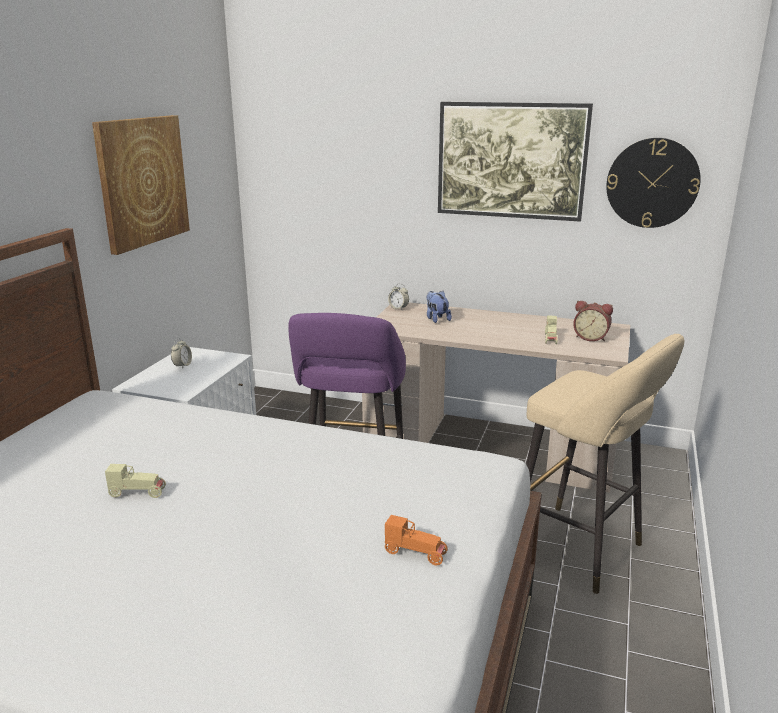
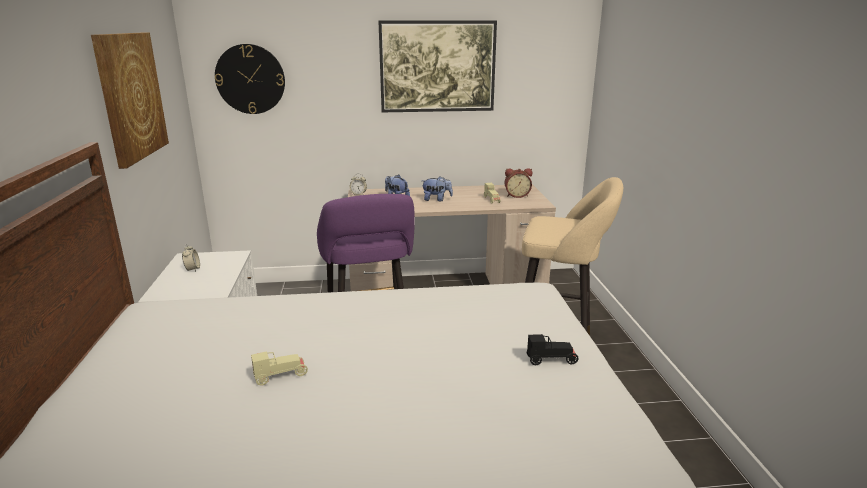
camera: 25 degrees left, 0 degrees up
(416, 553) = (551, 360): orange toy car -> black toy car
(481, 328) = (436, 199): none -> plush toy
(652, 183) = (540, 78): wall clock -> wall clock (250, 79)

